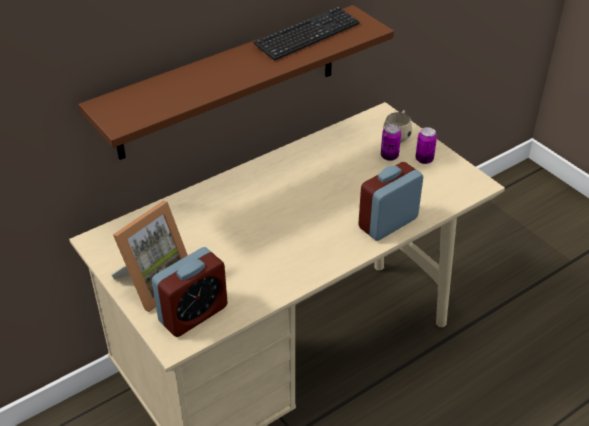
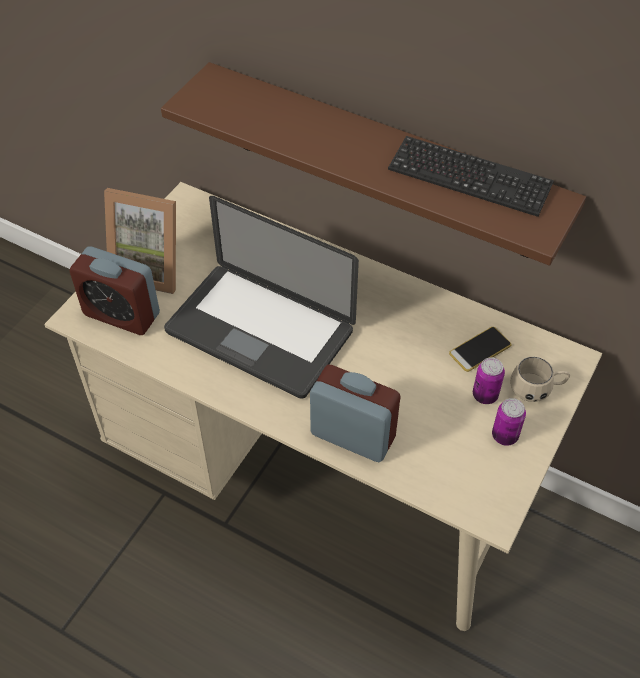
camera: 65 degrees right, 10 degrees up
(267, 240) = (259, 331): none -> laptop
(352, 145) = (480, 349): none -> phone

